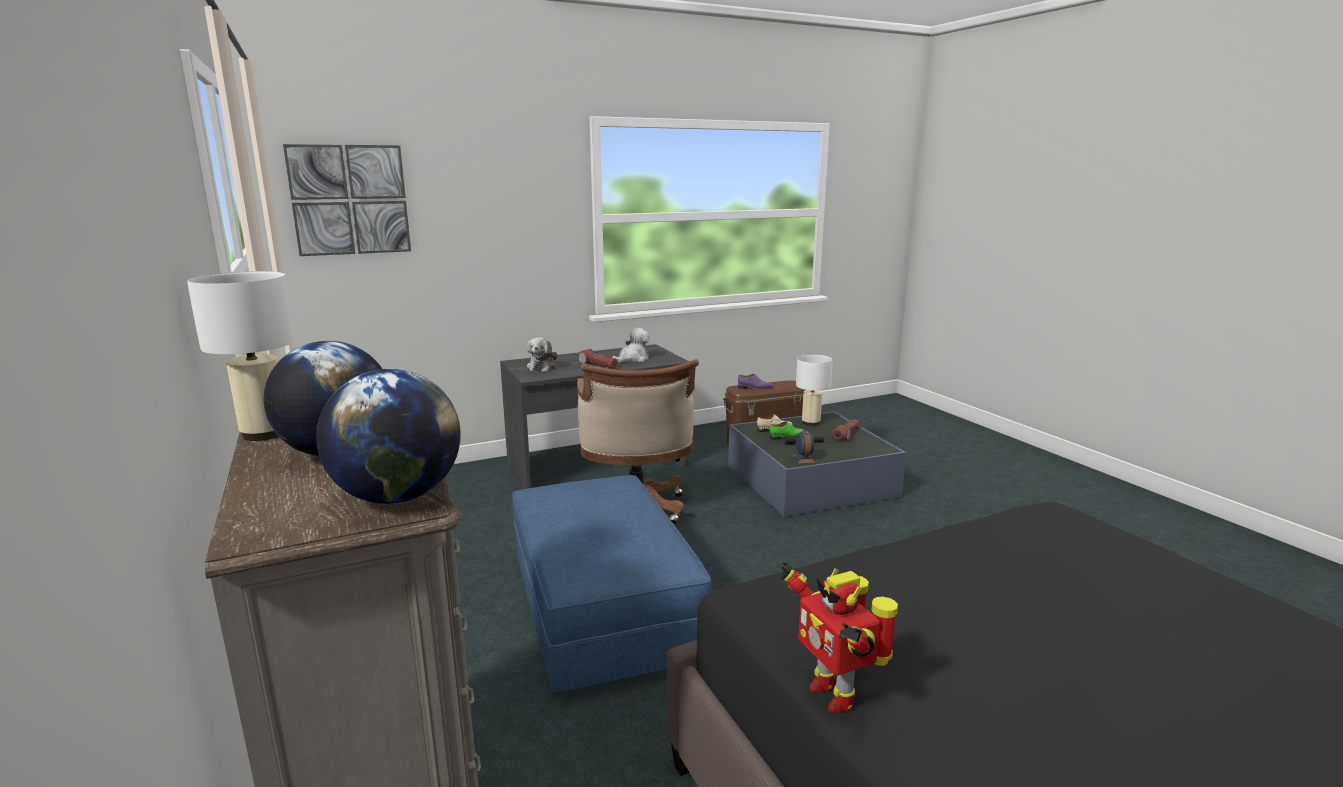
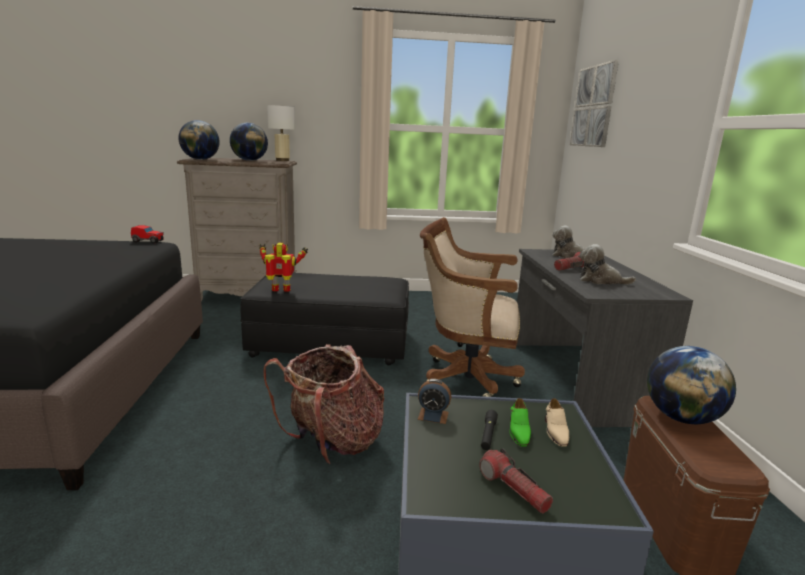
camera: 110 degrees right, 0 degrees up
(602, 611) = (331, 342): blue ottoman -> black ottoman
(632, 359) = (600, 281): plush toy -> plush toy turned 135 degrees clockwise
(747, 608) = (148, 241): none -> toy car
(755, 388) = (681, 418): purple shoe -> globe
(810, 423) = (584, 475): white table lamp -> none
(814, 546) = (332, 442): none -> backpack
(834, 693) = (84, 240): toy robot -> toy robot (281, 291)

